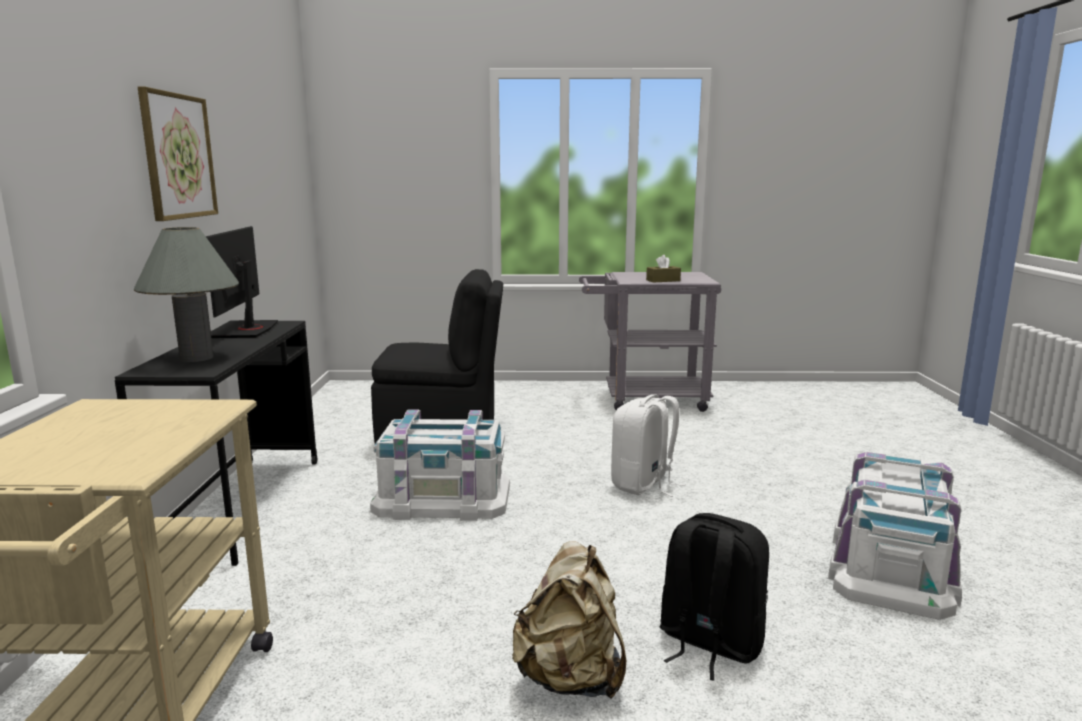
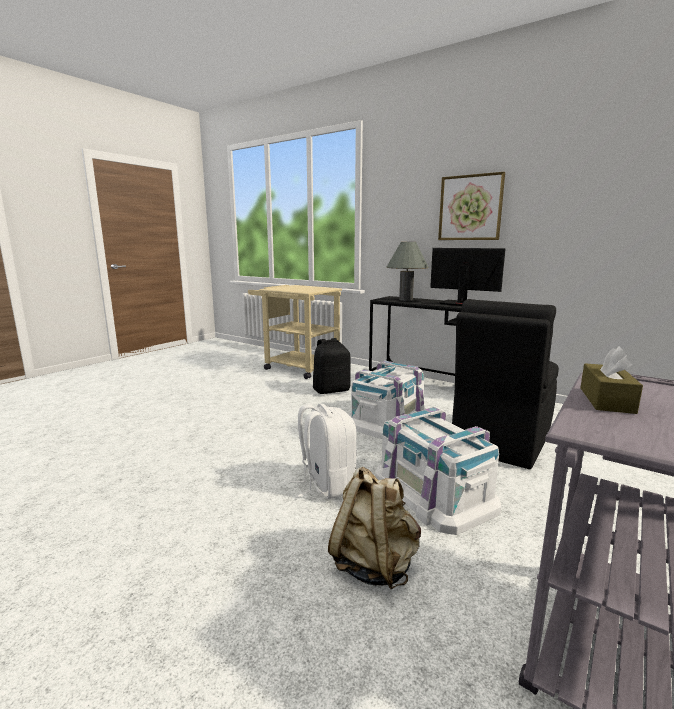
camera: 125 degrees right, 0 degrees up
(571, 678) = (216, 406): beige backpack -> beige backpack (374, 564)
(708, 643) = (180, 431): black backpack -> black backpack (331, 390)
(892, 567) = (93, 515): white storage box -> white storage box (433, 492)

